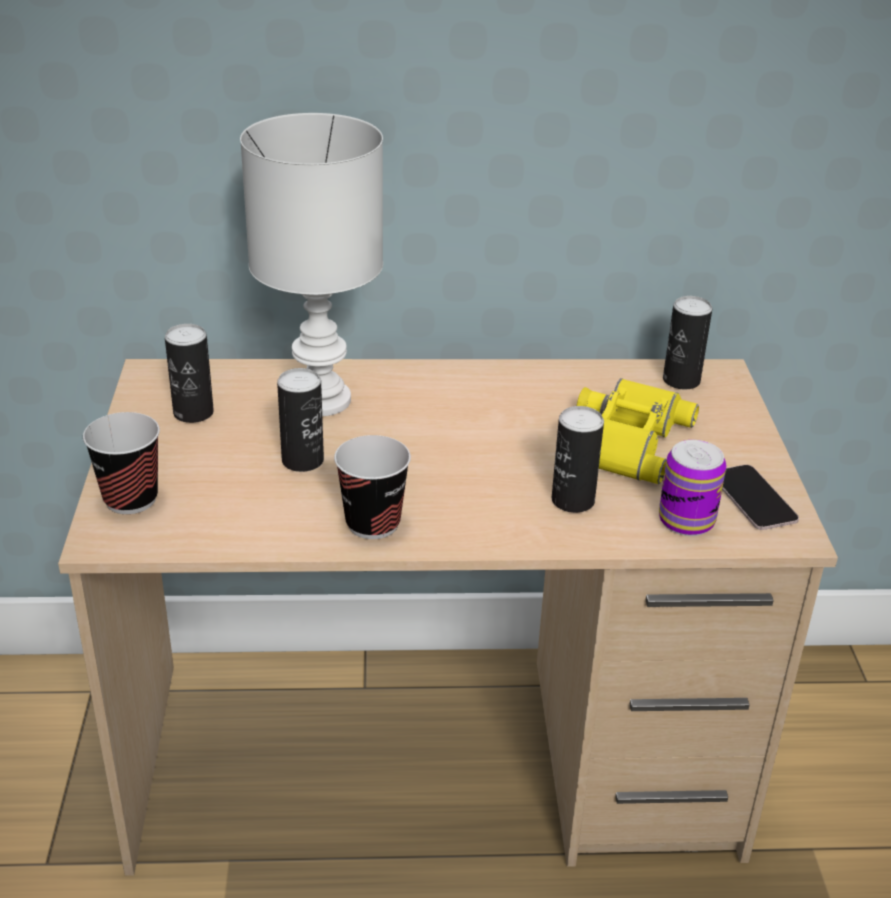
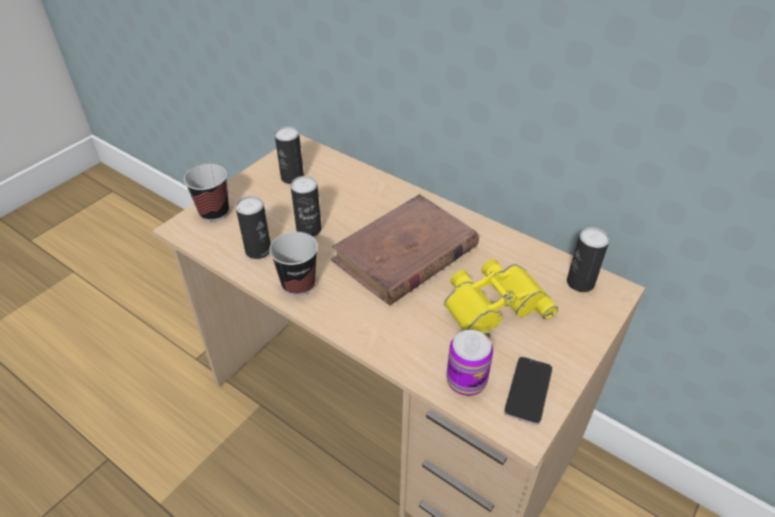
camera: 40 degrees right, 10 degrees up
(323, 401) = (358, 199): white table lamp -> none
(462, 434) = (405, 254): none -> brown book
(573, 500) = (415, 328): can -> can (258, 250)

